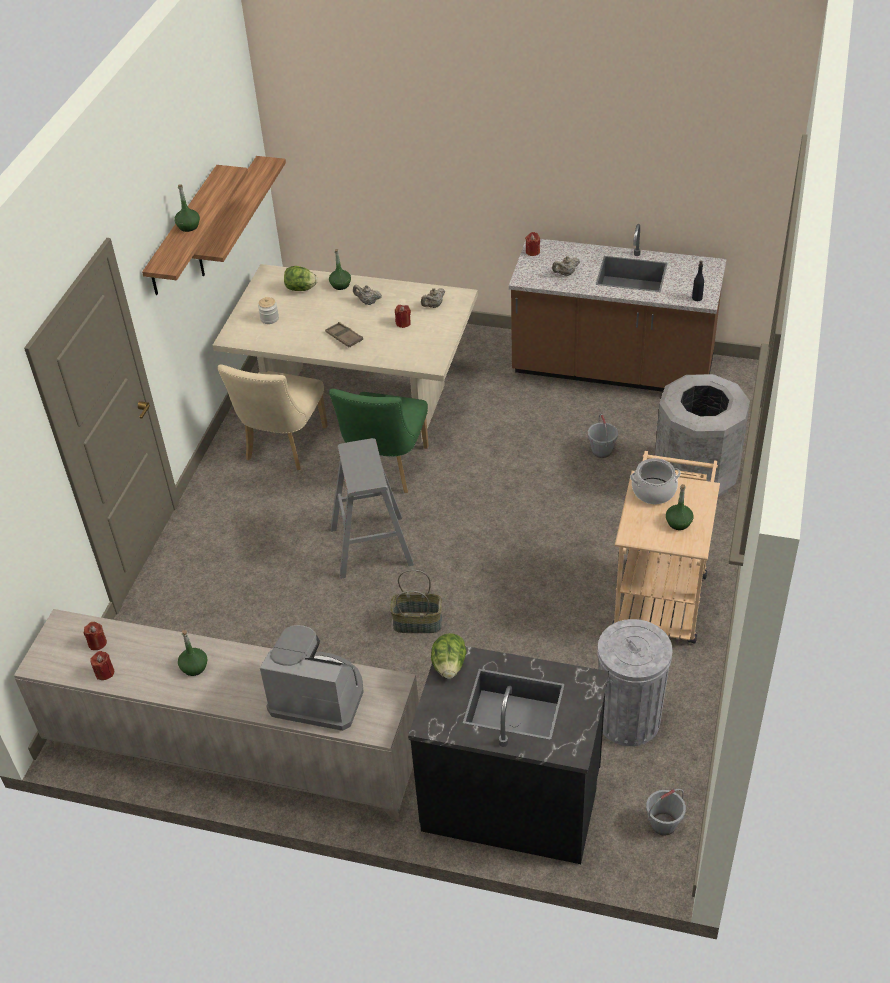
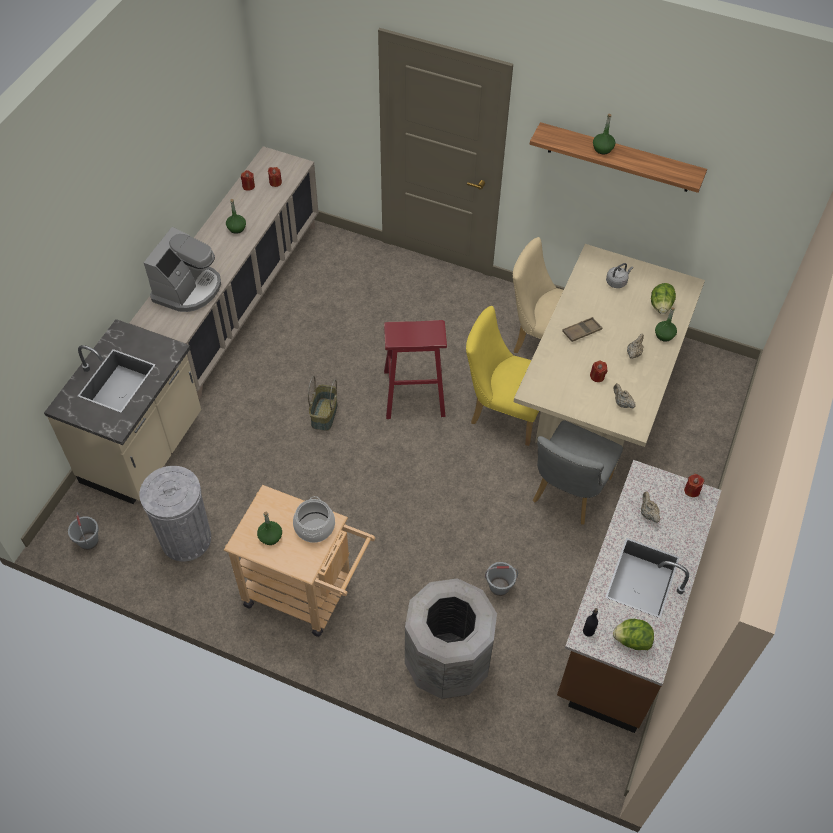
camera: 95 degrees right, 10 degrees up
(227, 217) = (696, 215): shelf -> none
(269, 318) = (617, 282): jar -> grey kettle
(371, 546) = (414, 393): grey stool -> red stool
(386, 470) = (503, 412): green chair -> yellow chair
(449, 666) = (164, 348): lettuce -> lettuce (632, 640)
(481, 414) = (568, 494): none -> grey chair
(511, 801) = (144, 450): black counter -> beige counter

